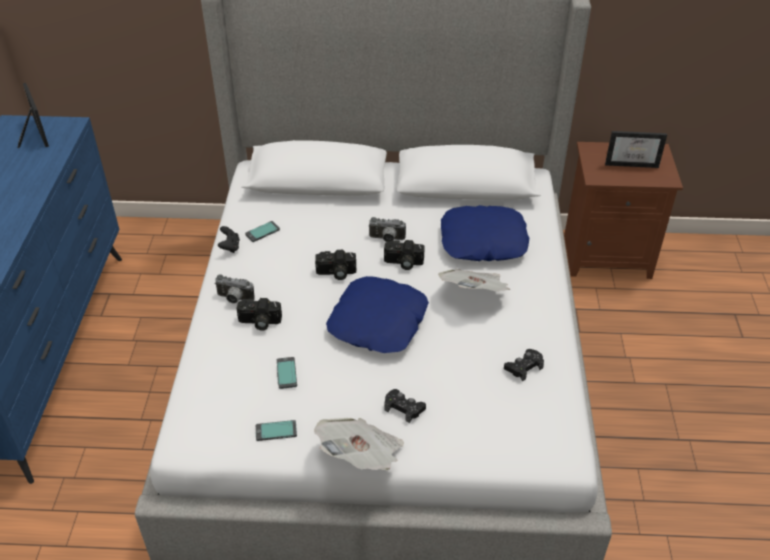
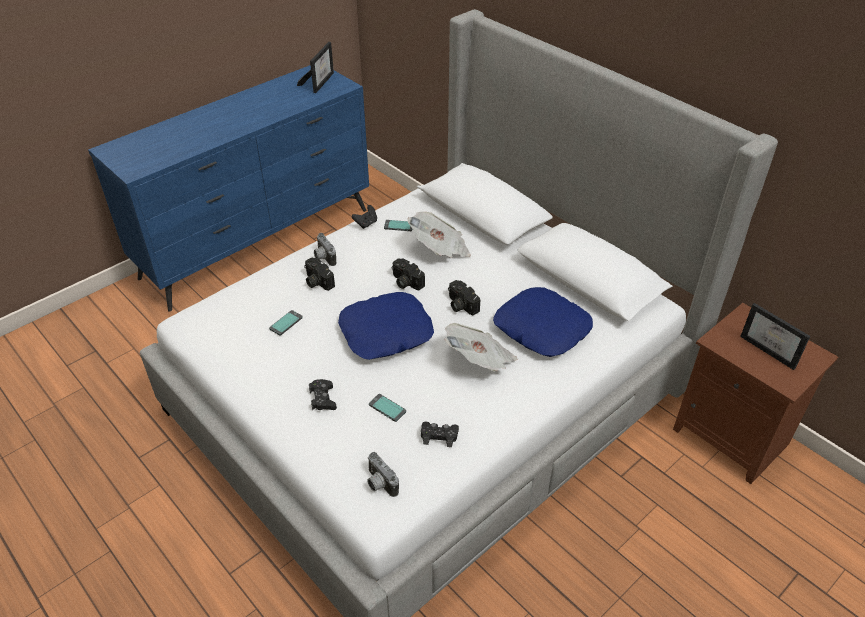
camera: 45 degrees right, 0 degrees up
(276, 431) = (234, 353): phone -> phone (387, 408)
(362, 456) = (257, 407): newspaper -> newspaper (440, 249)
(386, 239) = (472, 282): camera -> camera (379, 484)

